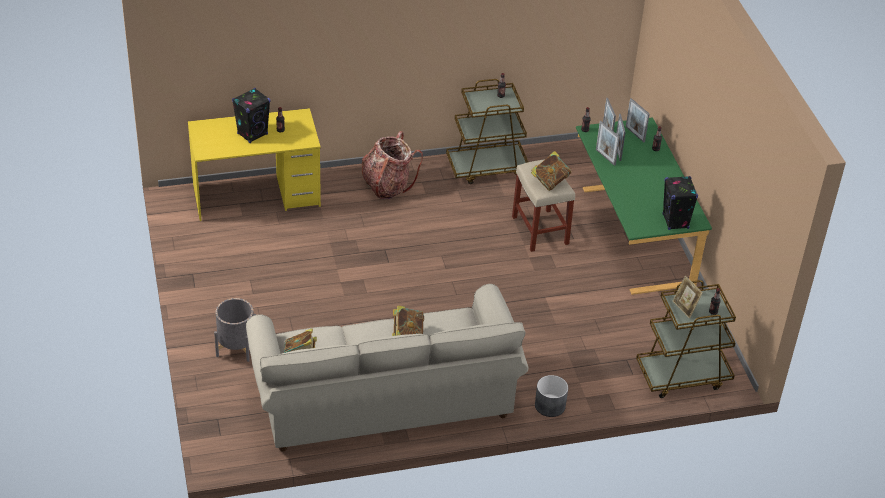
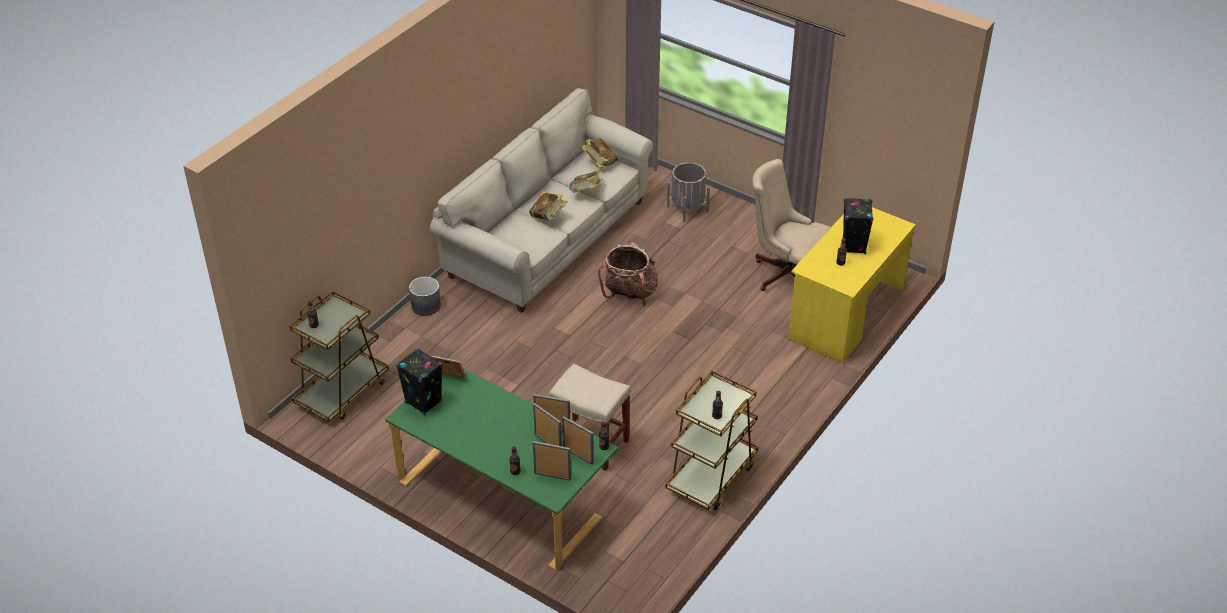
camera: 140 degrees right, 0 degrees up
(249, 248) = (785, 273): none -> beige office chair
(387, 186) = (766, 395): backpack -> backpack (629, 294)
(550, 181) = (579, 383): book -> book (586, 193)
(685, 308) = (340, 314): picture frame -> picture frame (450, 379)

